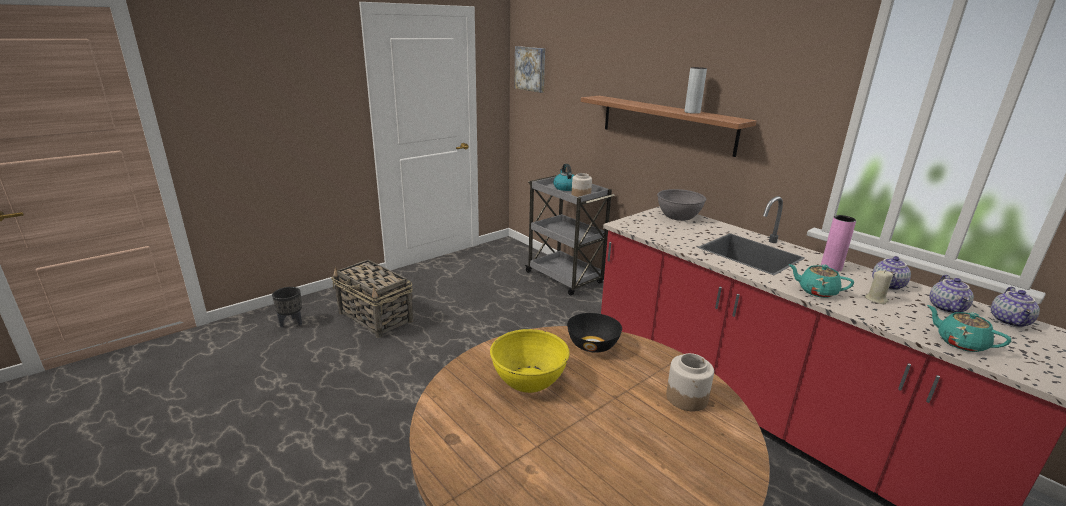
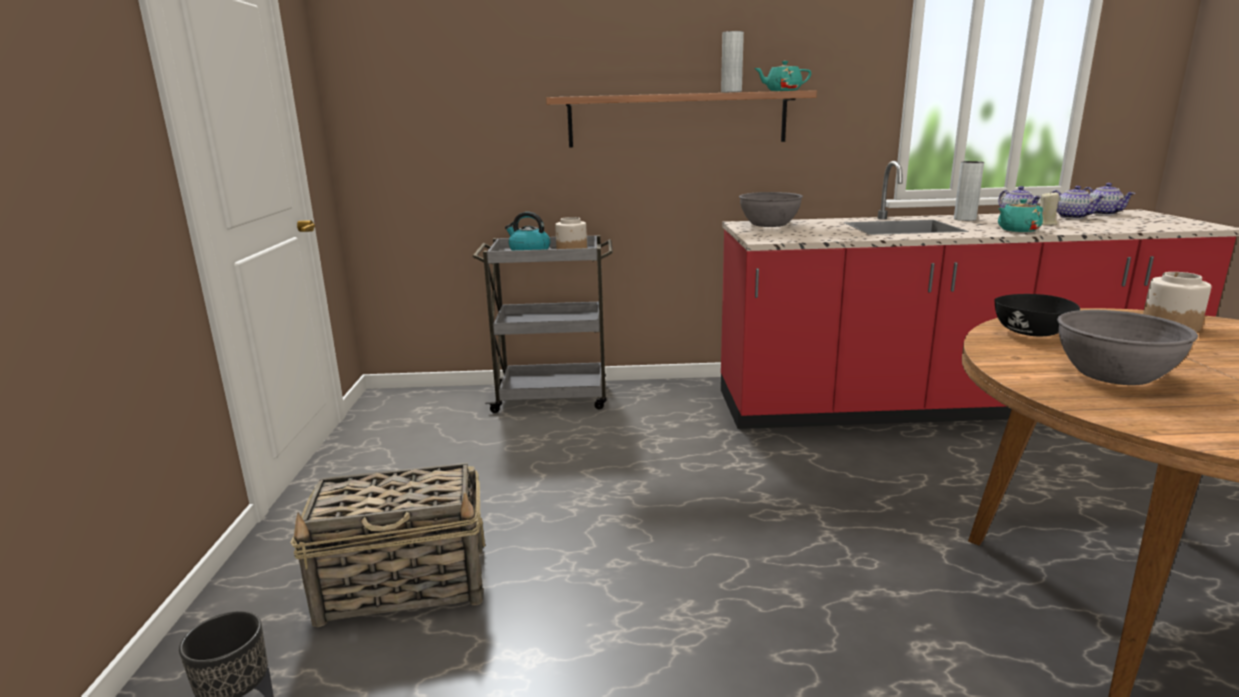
camera: 50 degrees left, 5 degrees down
(529, 379) = (1114, 374): yellow bowl -> grey bowl
(531, 69) = (381, 73): picture -> none
(831, 267) = (964, 219): pink vase -> grey vase
(960, 343) = (1140, 226): turquoise teapot -> turquoise teapot (782, 91)

